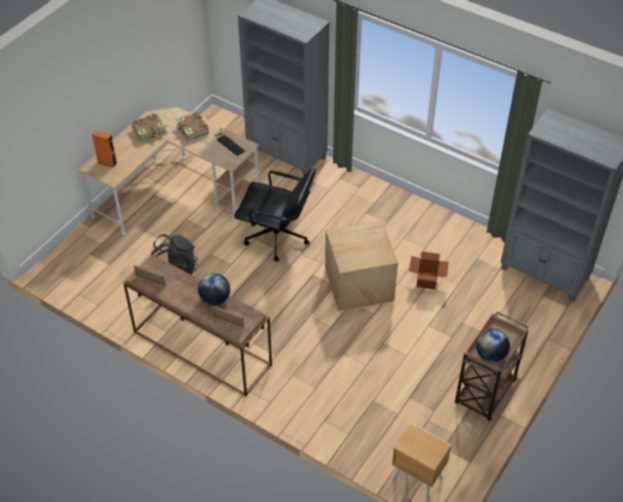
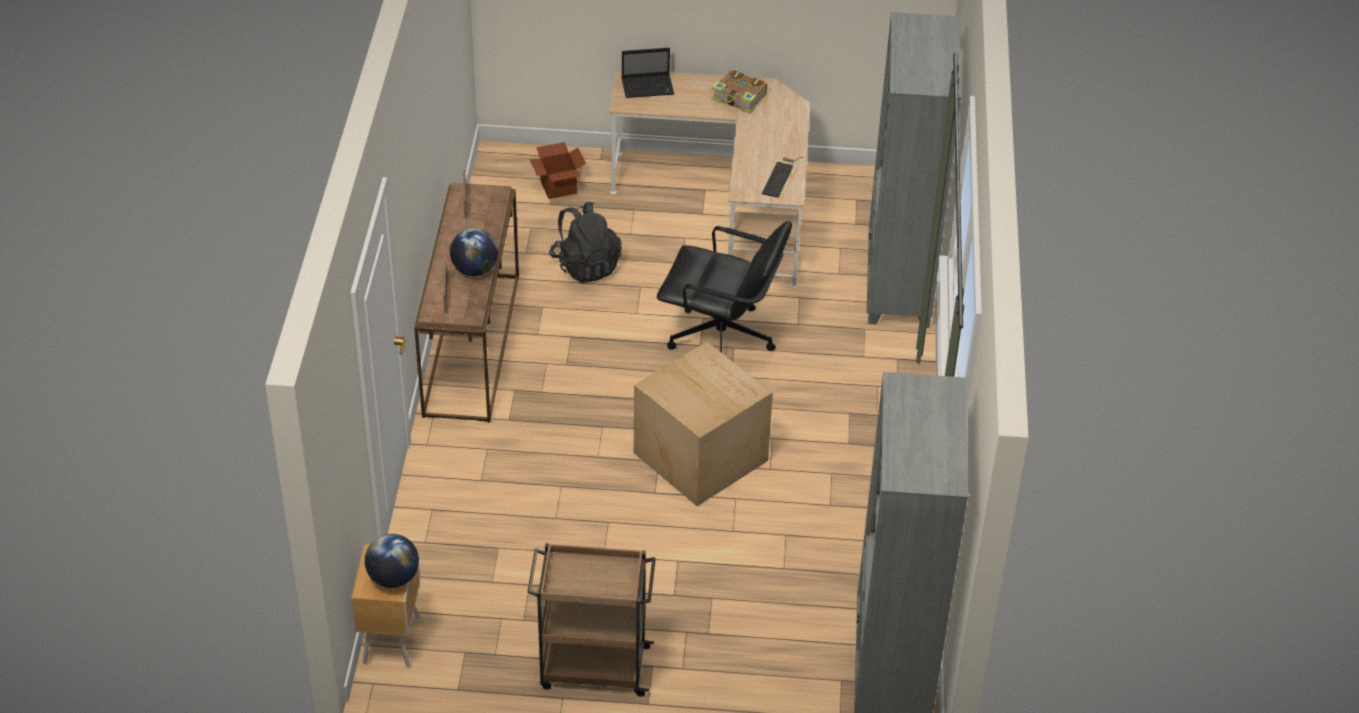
camera: 60 degrees right, 5 degrees down
(107, 163) = (648, 87): orange speaker -> laptop
(192, 130) = (775, 134): book -> none
(277, 238) = (722, 339): black office chair -> black office chair turned 60 degrees counterclockwise
(426, 280) = (764, 529): cardboard box -> cardboard box (558, 187)
(490, 355) = (568, 577): globe -> globe (393, 578)

